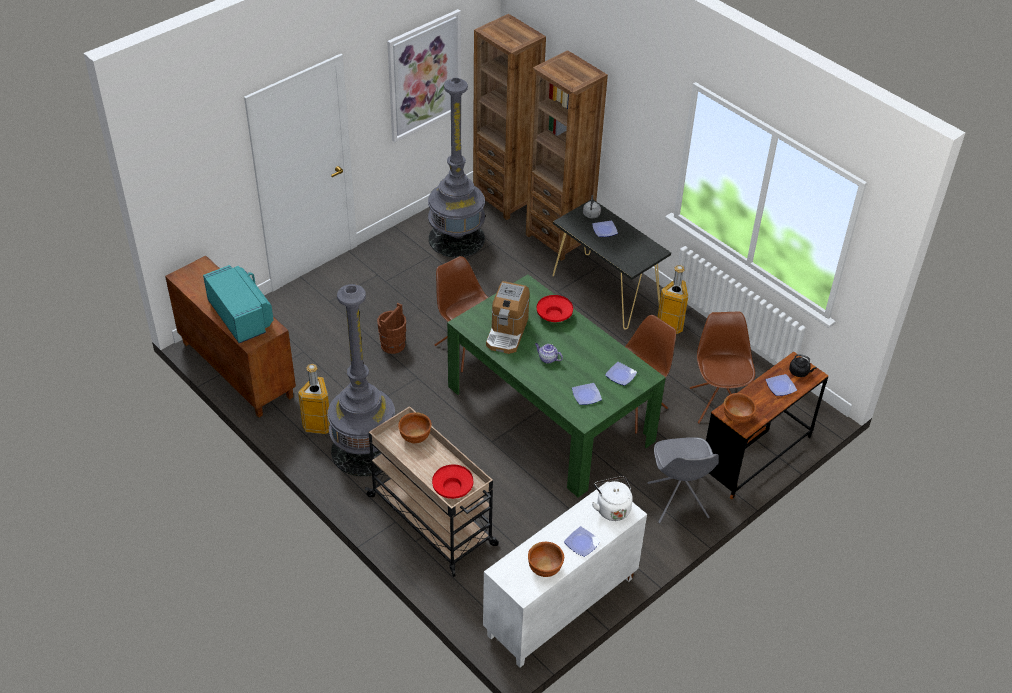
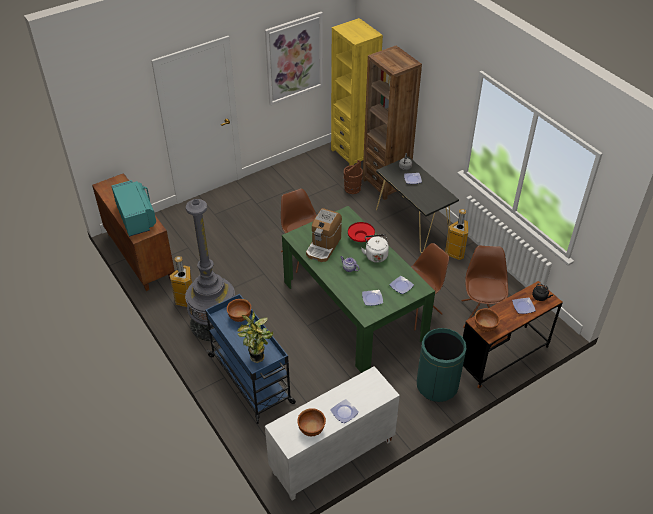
camera: 10 degrees right, 0 degrees up
(393, 345) = (252, 248): brown bucket -> brown bucket (352, 188)
(433, 521) = (251, 380): beige cart -> blue cart
(452, 488) = (258, 358): red bowl -> potted plant
(456, 238) = (313, 178): grey floor lamp -> none
(505, 199) = (353, 153): brown bookcase -> yellow bookcase
(612, 508) = (373, 387): white kettle -> white kettle (375, 255)
(678, 501) = (437, 385): grey chair -> green trash can

